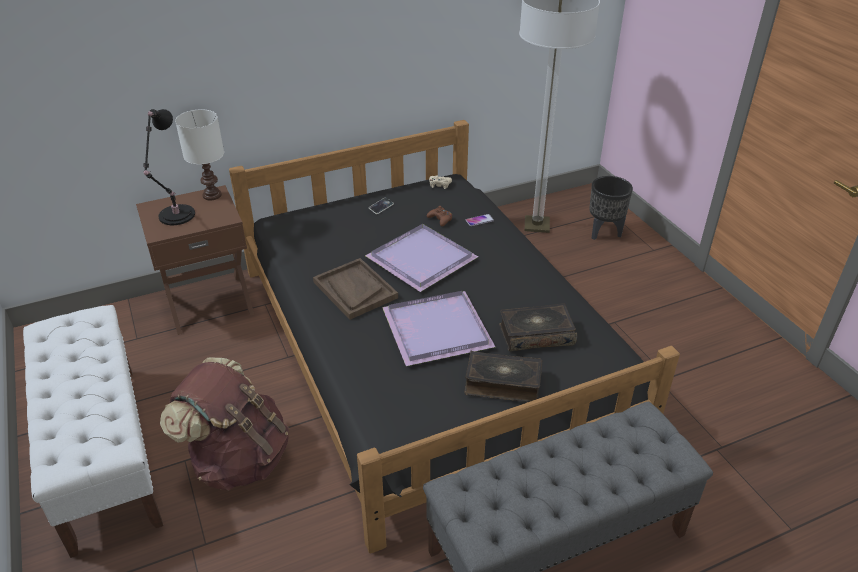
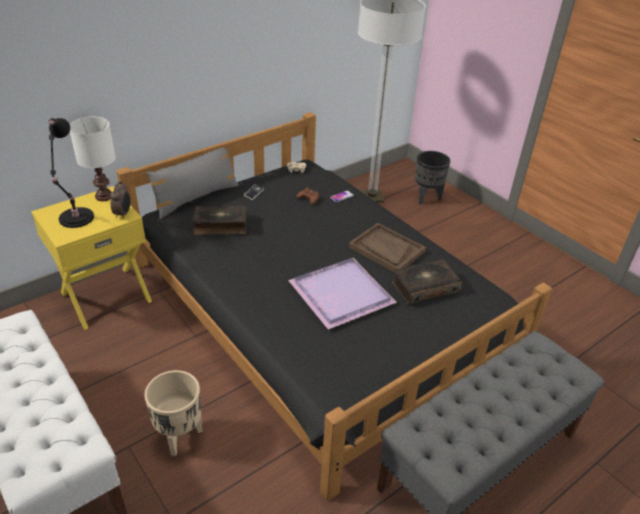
camera: 15 degrees left, 0 degrees up
(209, 302) = (105, 296): brown nightstand -> yellow nightstand
(224, 216) = (123, 214): none -> alarm clock
(238, 459) = (179, 436): brown backpack -> beige planter
(318, 206) = (196, 198): none -> grey pillow
(355, 290) = (257, 268): brown tray -> brown tray (386, 249)
(419, 259) = (303, 235): purple tray -> none
(502, 383) = (413, 333): book -> book (220, 226)

